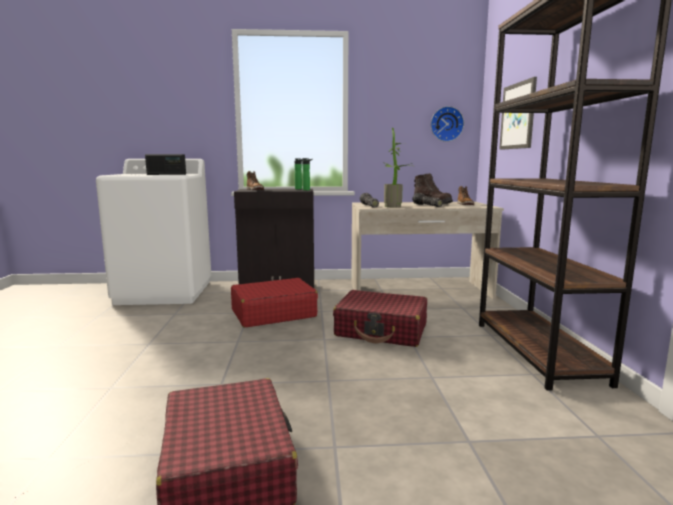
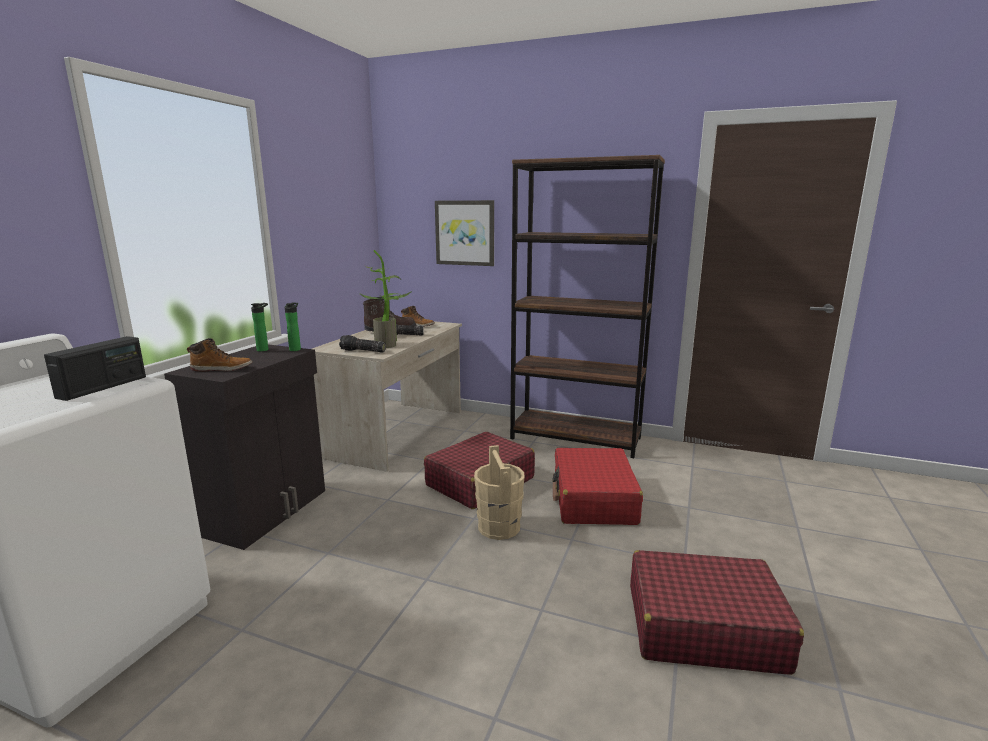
camera: 65 degrees left, 5 degrees up
(273, 313) = (356, 534): red suitcase -> red suitcase (593, 499)
(320, 349) = (499, 527): none -> beige bucket
(446, 124) = (356, 233): wall clock -> none

